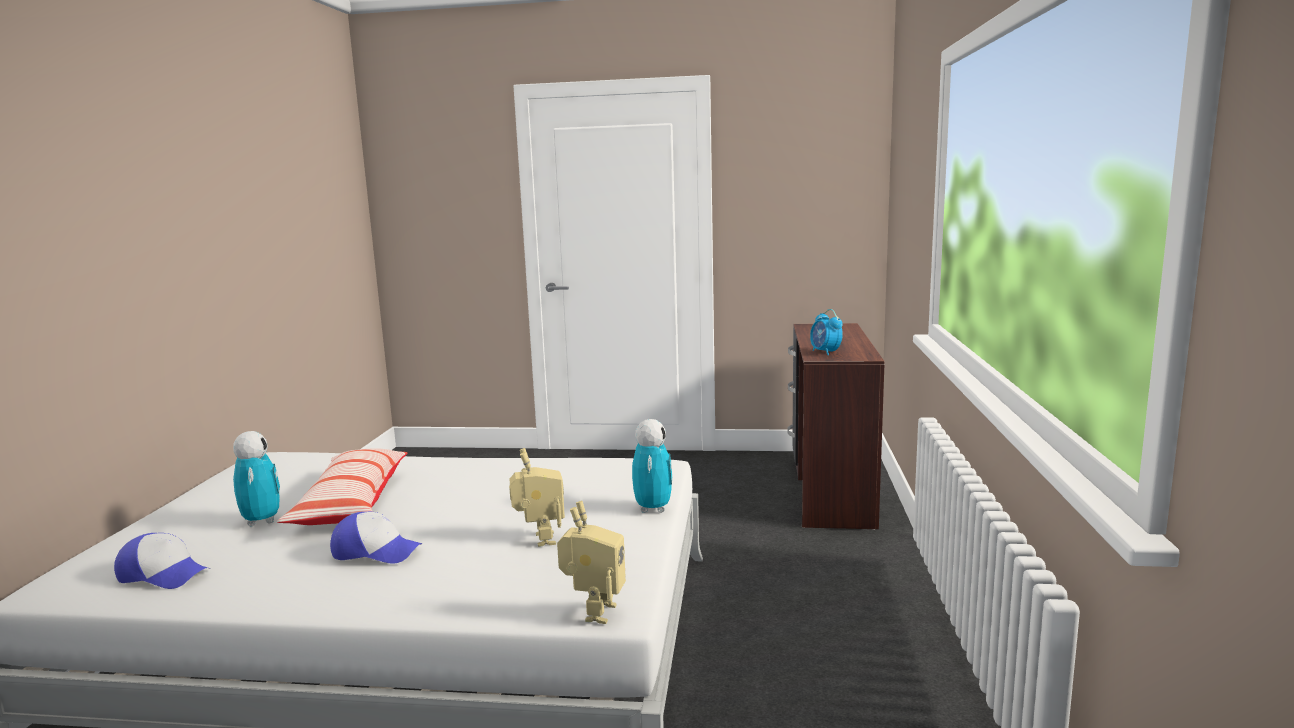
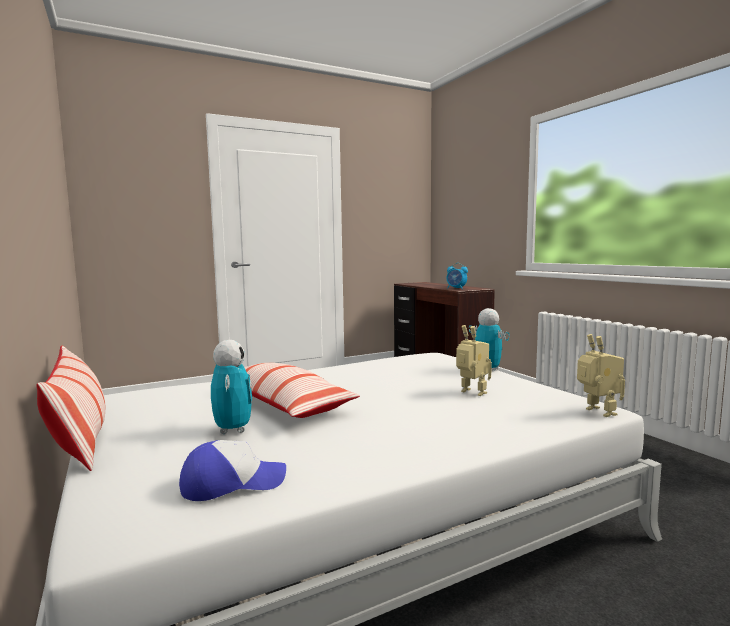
camera: 35 degrees left, 5 degrees down
(176, 497) = (79, 437): none -> pillow
(261, 521) = (233, 429): toy robot -> toy robot turned 45 degrees clockwise
(376, 551) = (390, 421): cap -> none

